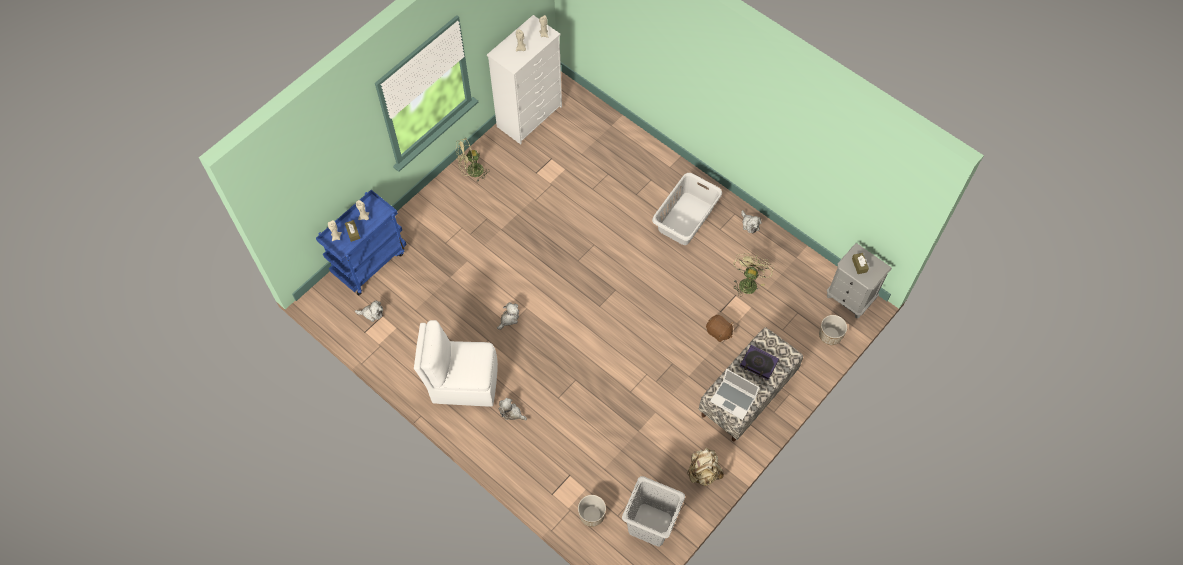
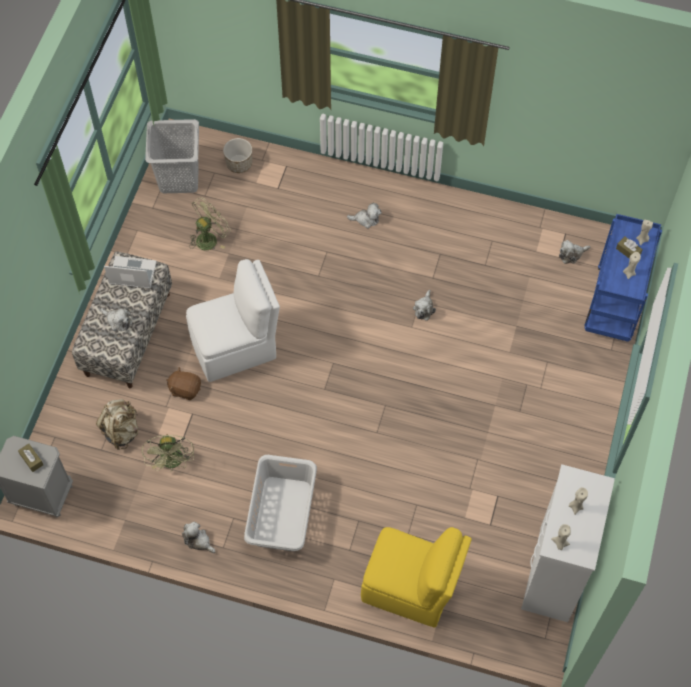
camera: 155 degrees right, 0 degrees up
(463, 382) = (432, 227): white chair -> white chair (236, 347)
(471, 172) = (575, 462): green fan -> green fan (209, 238)
(623, 143) = (410, 588): none -> yellow chair
(703, 472) = (145, 242): beige backpack -> beige backpack (121, 431)
(758, 364) = (118, 321): book -> plush toy
(830, 335) = (54, 437): planter -> none

